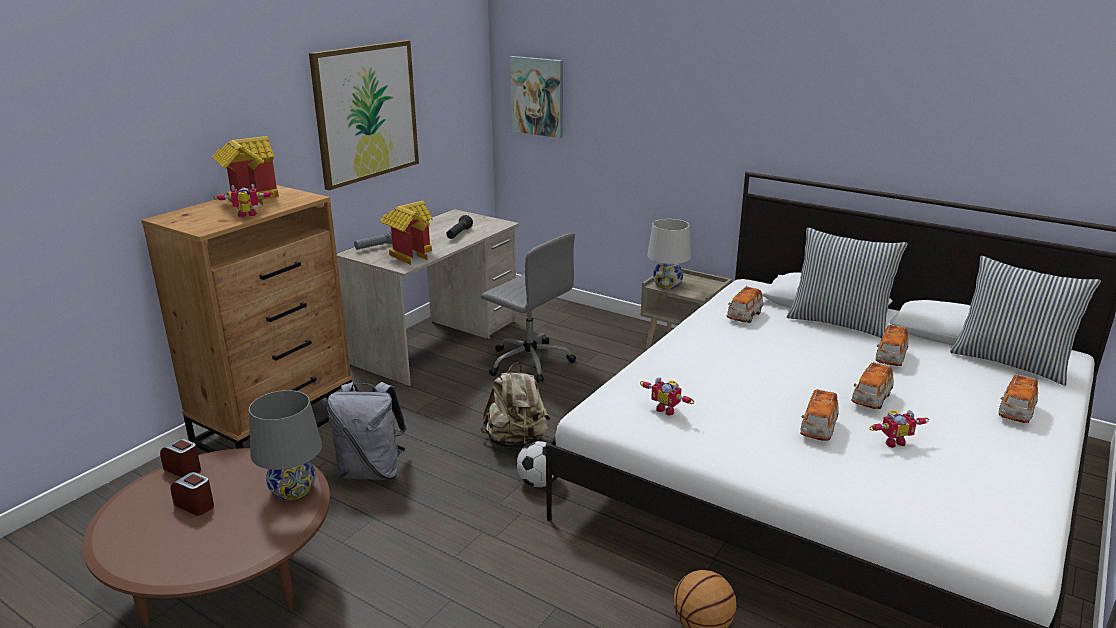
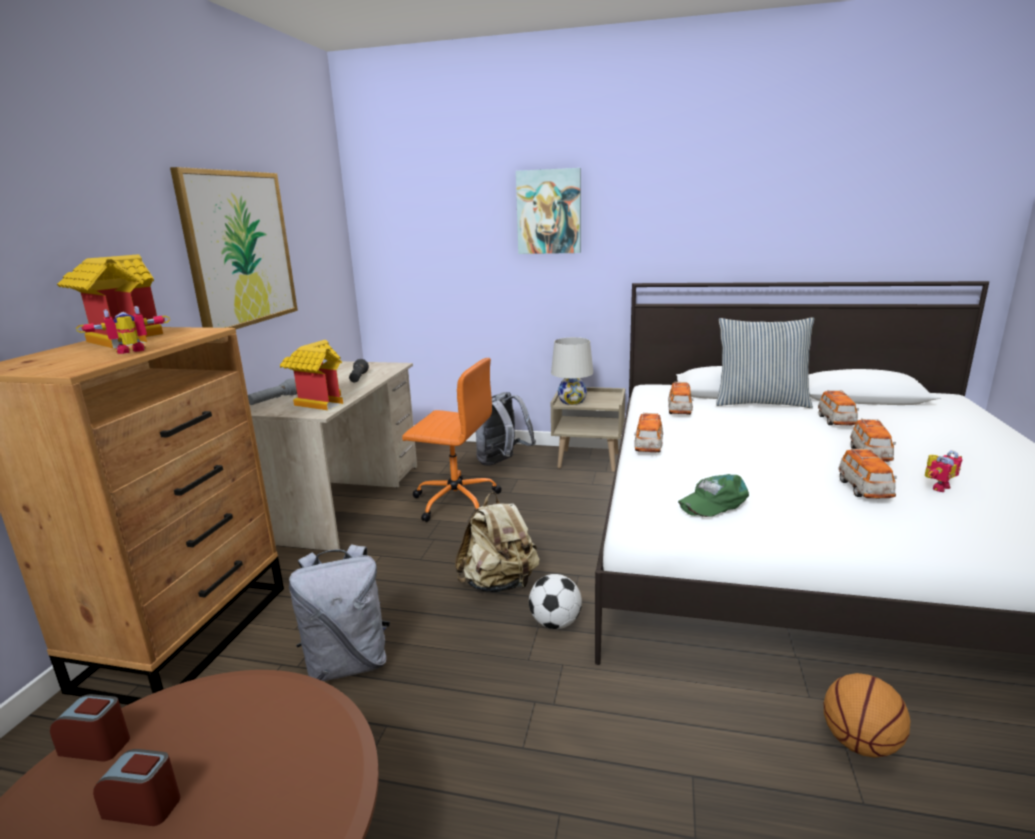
camera: 20 degrees left, 5 degrees down
(293, 490) = (304, 726): grey table lamp -> none
(529, 361) = (454, 500): grey office chair -> orange office chair
(537, 96) = (404, 240): picture -> picture (549, 212)
(597, 332) = (502, 462): none -> grey backpack
(667, 409) = (713, 502): toy robot -> green cap
(1010, 362) = (923, 408): pillow -> none
(1015, 413) = (985, 443): toy car -> toy car (648, 447)

